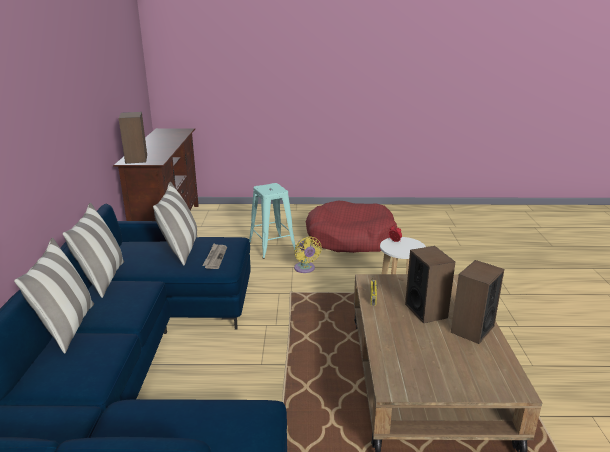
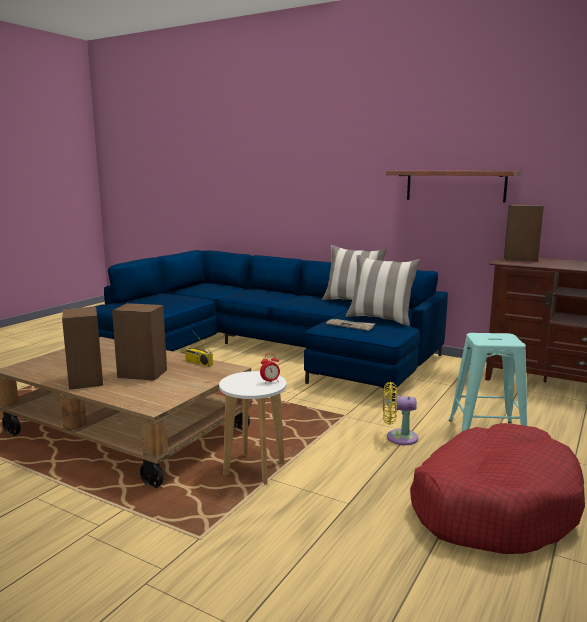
camera: 120 degrees right, 10 degrees down
(66, 327) = (295, 294): pillow -> none
(79, 114) = (455, 186): none -> shelf

